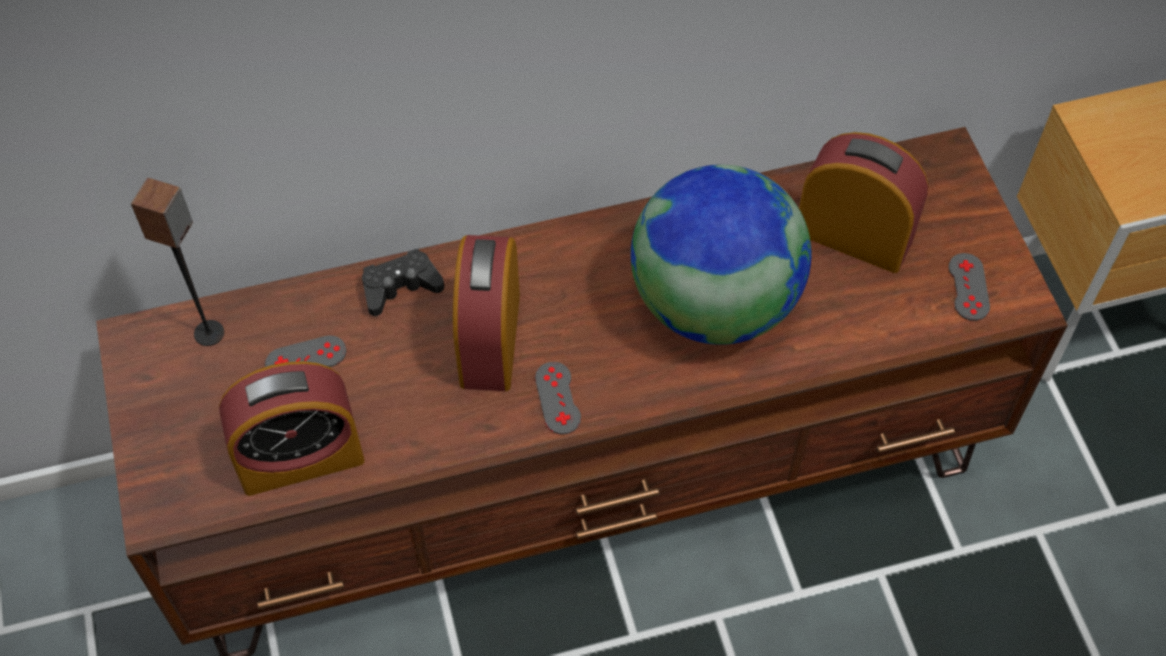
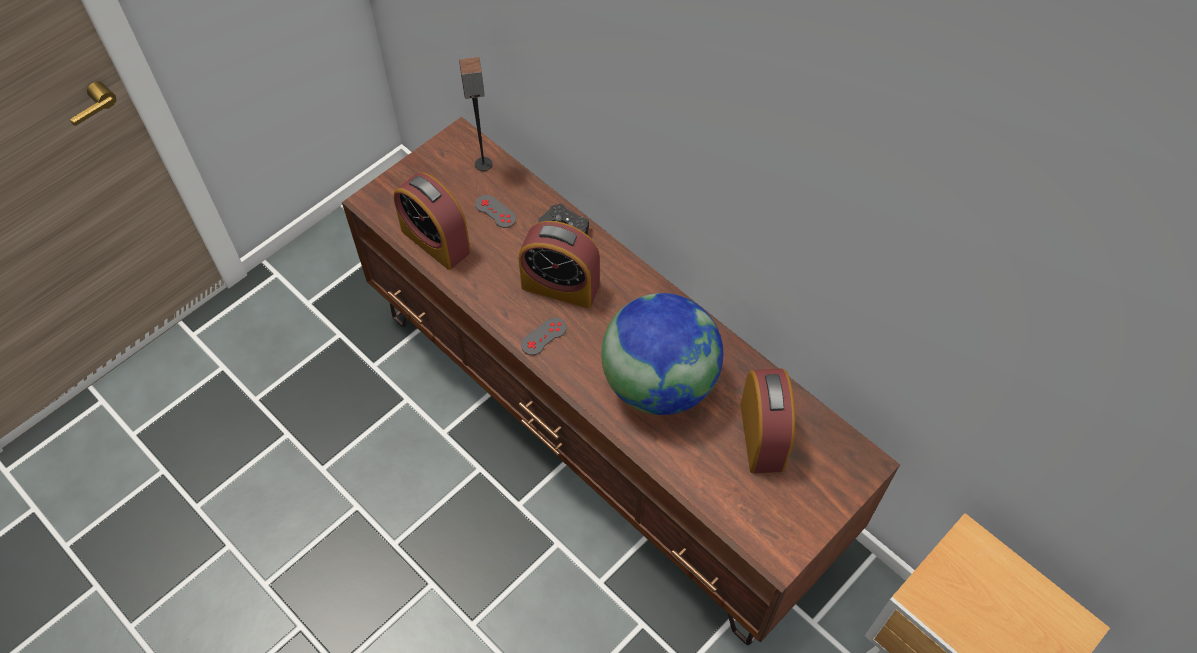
camera: 60 degrees right, 0 degrees up
(490, 339) = (560, 286): alarm clock -> alarm clock turned 135 degrees counterclockwise
(968, 287) = (769, 519): grey game controller -> none

